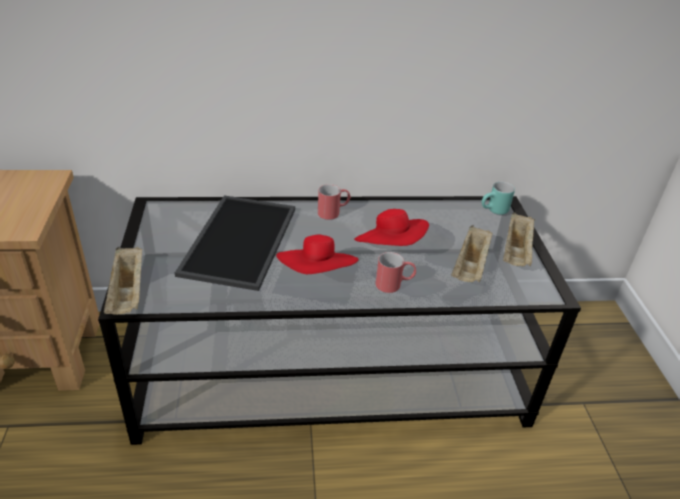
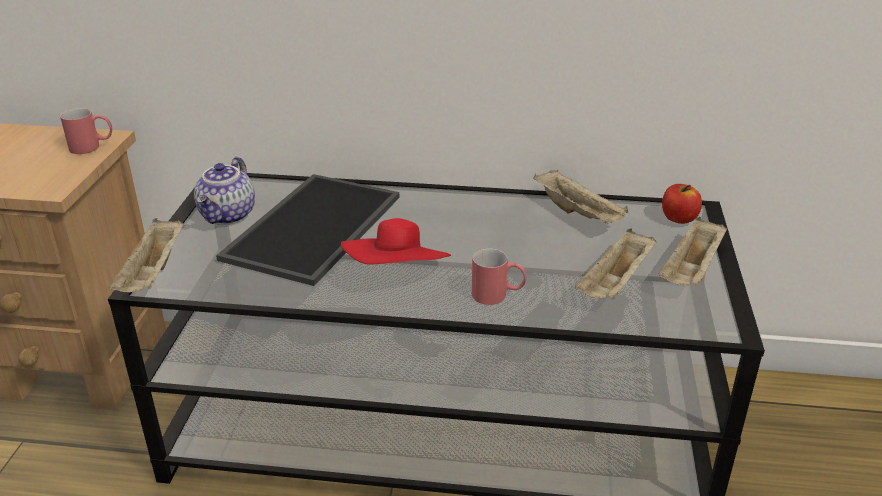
camera: 15 degrees right, 5 degrees down
(168, 236) = (229, 216): none -> teapot
(333, 212) = (449, 204): red mug -> red mug (92, 147)
(390, 248) = (510, 251): red hat -> none
(427, 213) = (579, 213): none -> beige tray
(494, 211) = (678, 218): turquoise mug -> apple

